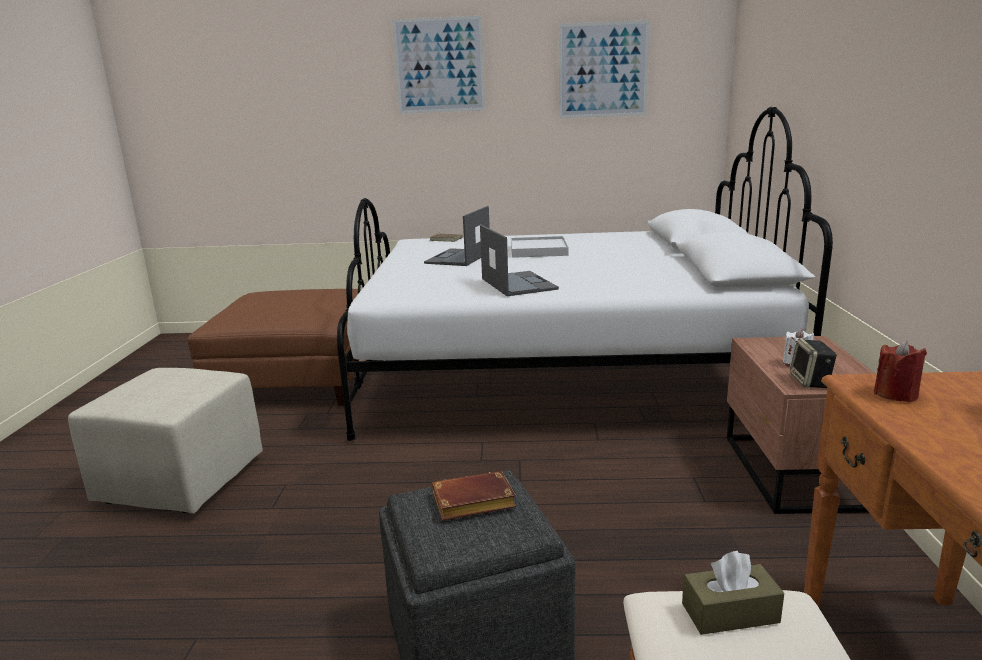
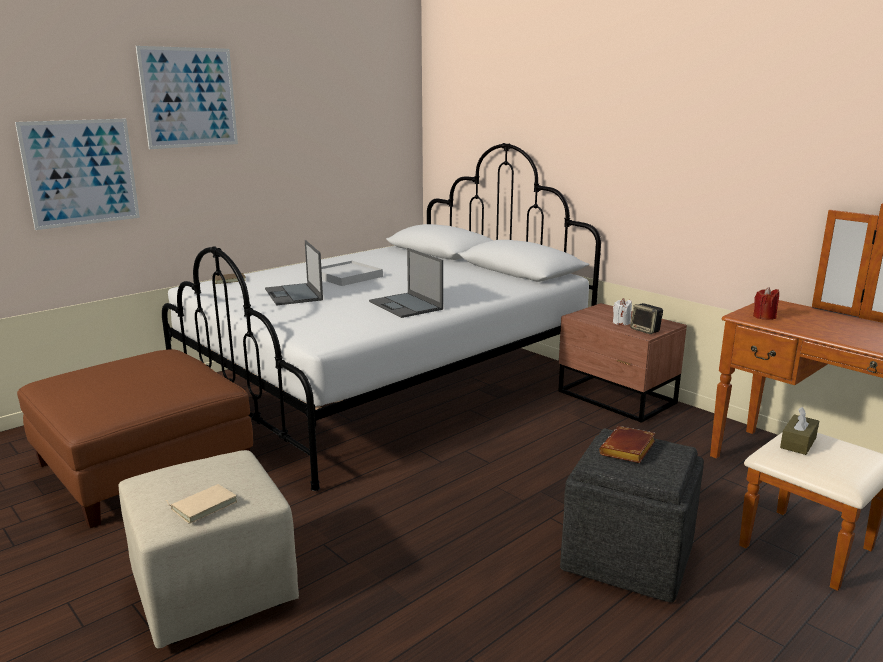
camera: 45 degrees left, 0 degrees up
(133, 399) = (203, 505): none -> beige book
(518, 284) = (406, 305): laptop -> laptop turned 150 degrees counterclockwise
(603, 70) = (334, 106): picture -> picture (81, 172)

